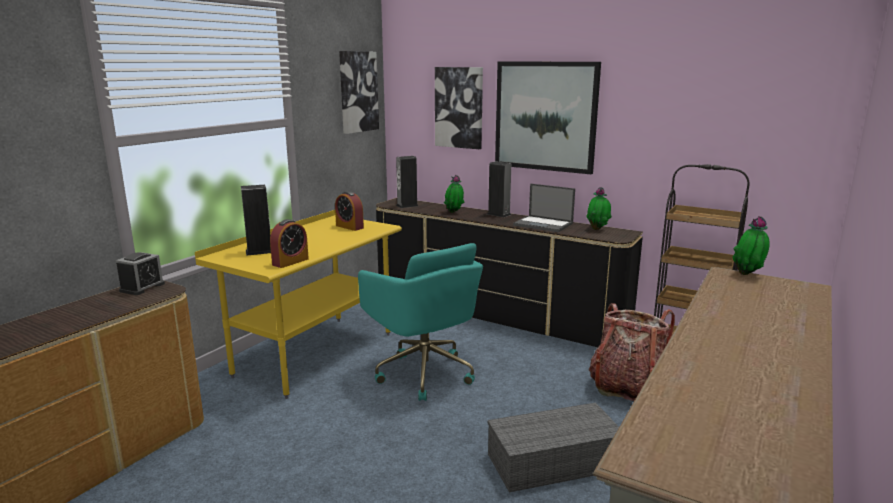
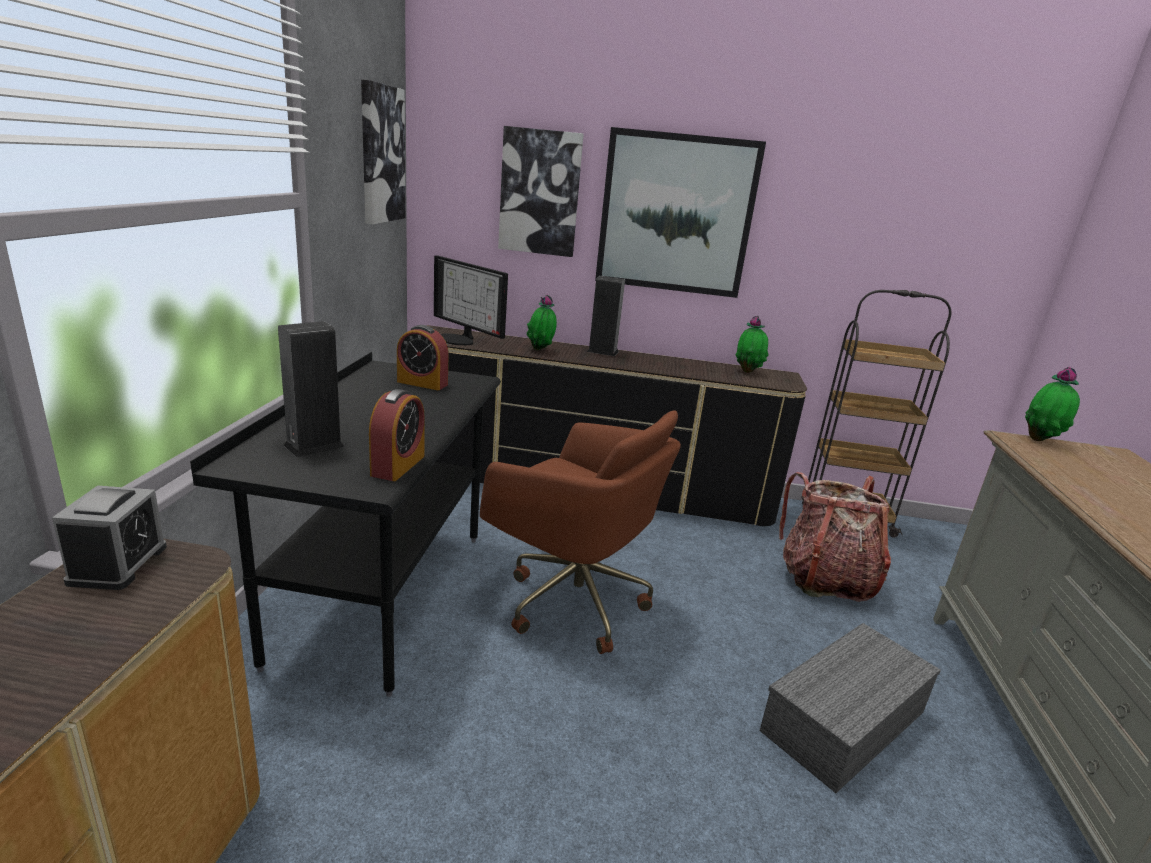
camera: 25 degrees left, 5 degrees up
(315, 354) = (382, 595): yellow desk -> black desk
(407, 205) = (459, 339): speaker -> monitor
(422, 373) = (569, 602): turquoise office chair -> brown office chair
(544, 224) = (677, 366): laptop -> none

